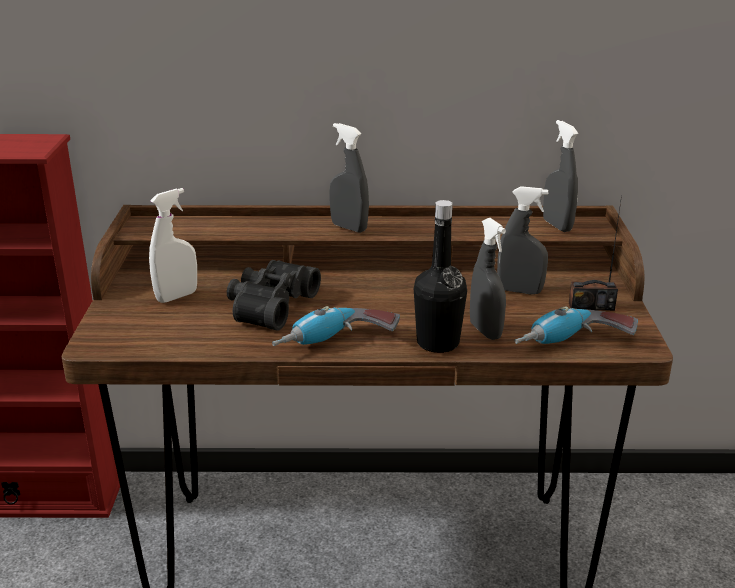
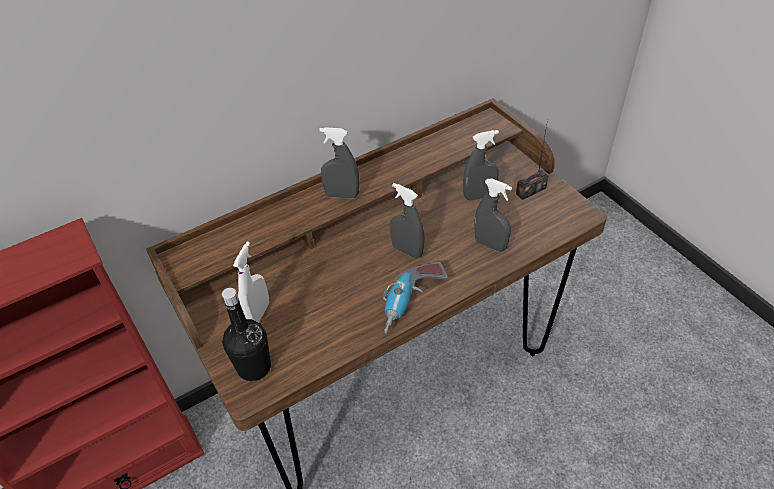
camera: 30 degrees left, 20 degrees up
(269, 306) = (334, 290): black binoculars -> none
(438, 343) = (472, 270): black bottle -> black bottle (254, 367)
(557, 225) = (473, 132): grey spray bottle -> grey spray bottle (407, 251)
(574, 344) = (548, 231): power drill -> none

